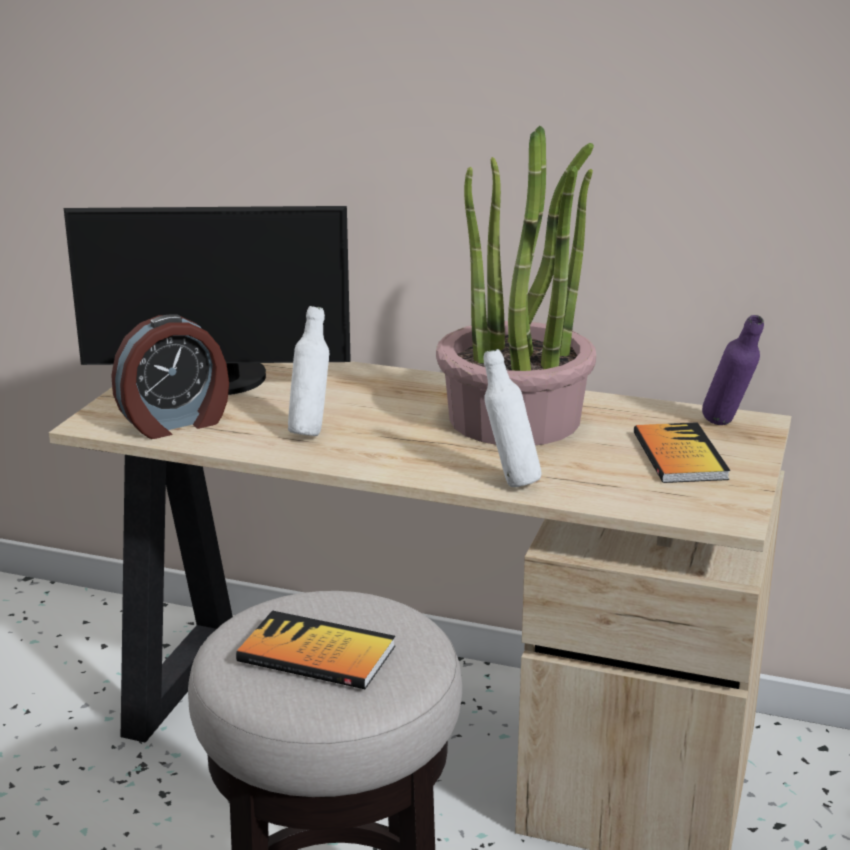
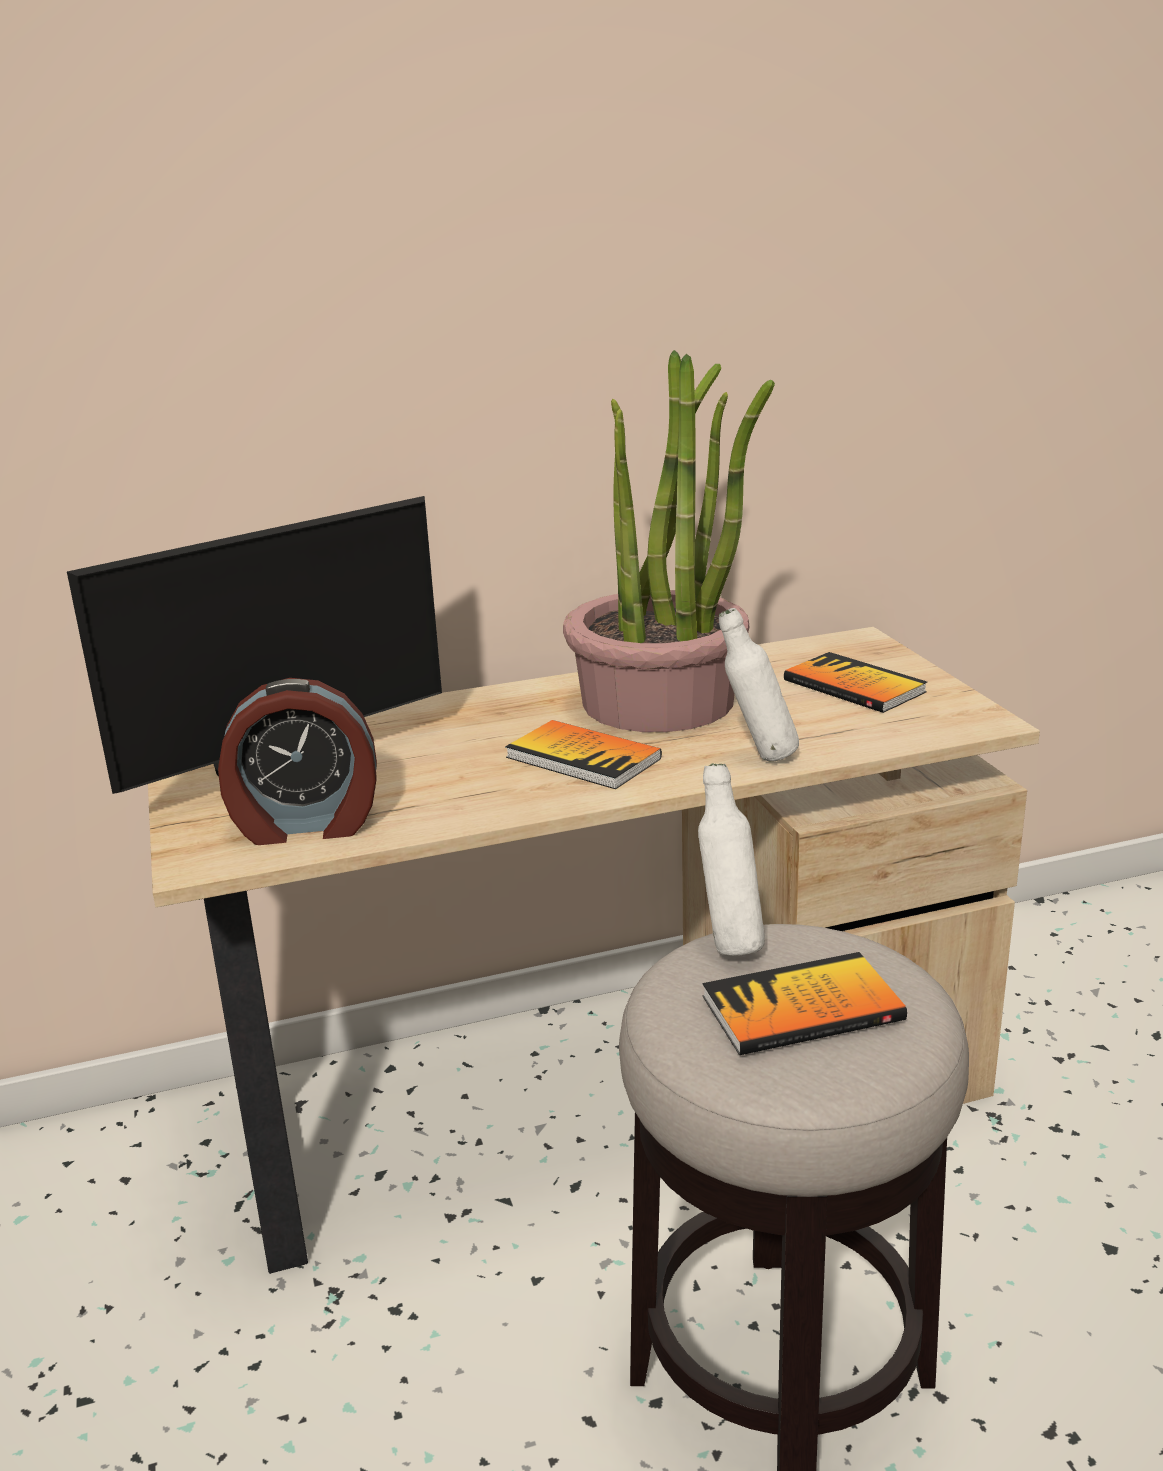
camera: 35 degrees left, 0 degrees up
(175, 423) = (306, 825): alarm clock -> alarm clock turned 60 degrees clockwise
(310, 431) = (478, 780): white bottle -> white bottle (729, 943)
(397, 440) = (583, 758): none -> book
(727, 426) = (844, 650): purple bottle -> none

